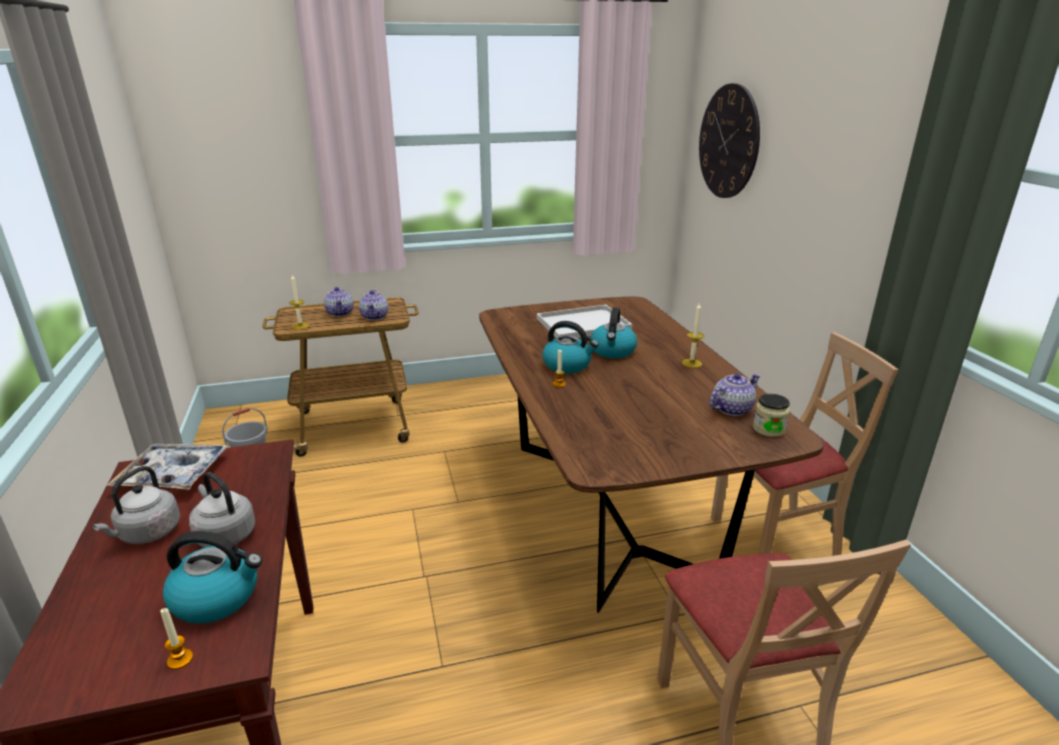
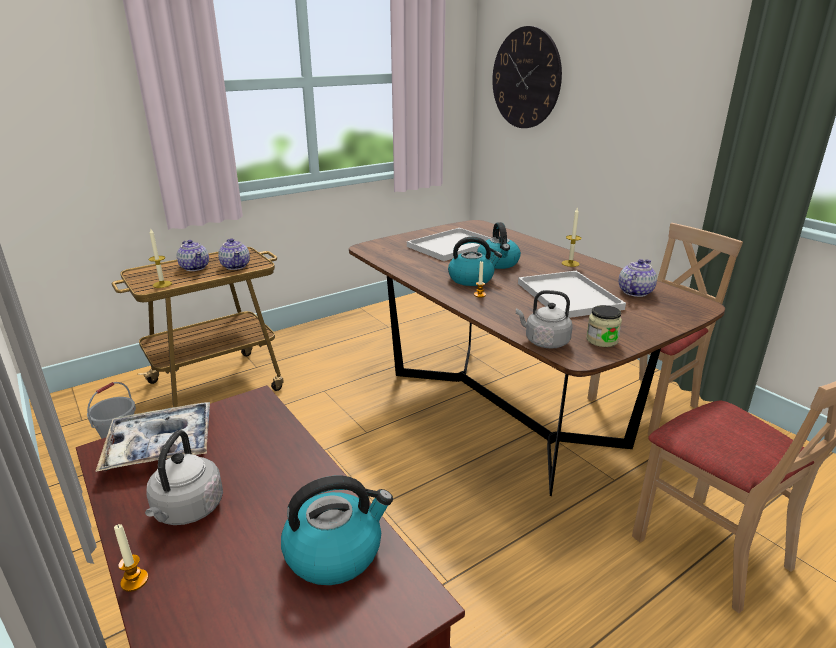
camera: 20 degrees left, 0 degrees up
(180, 659) = (355, 625): candle -> candle (134, 581)
(224, 534) = (281, 489): grey kettle -> grey kettle (544, 342)
(652, 402) = (570, 296): none -> white tray
(768, 429) = (676, 302): jar -> jar (601, 340)

